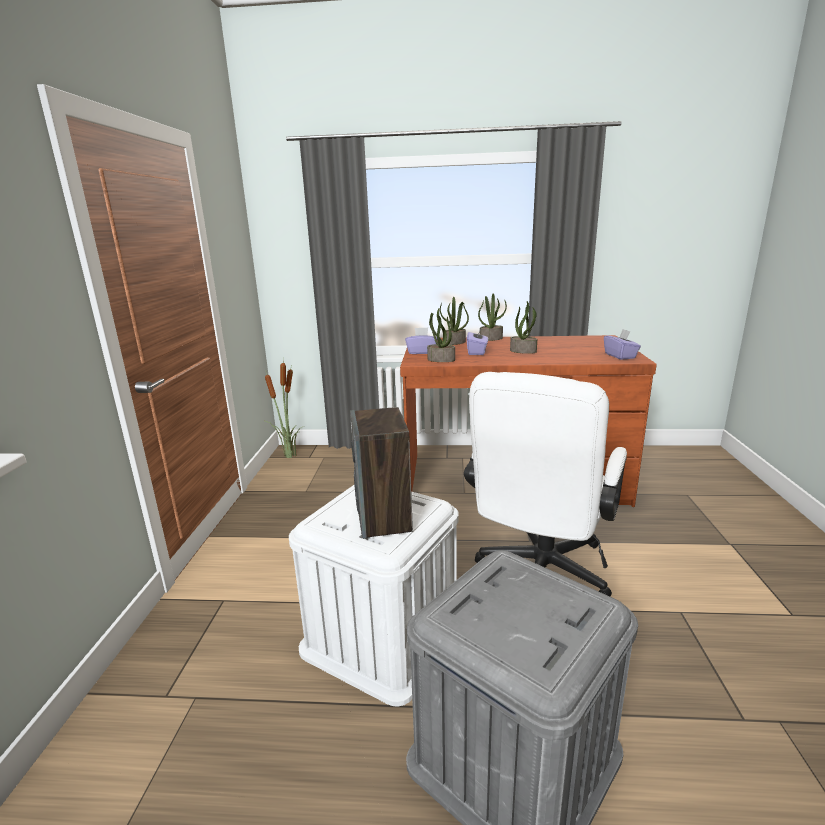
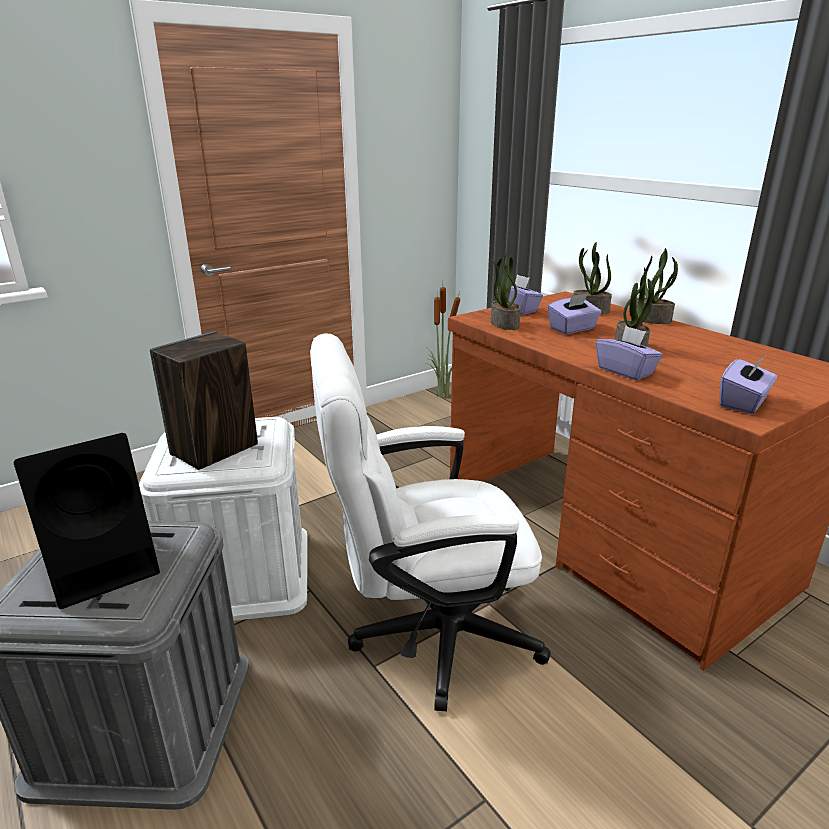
camera: 50 degrees right, 5 degrees up
(523, 608) = (105, 565): none -> black speaker
(555, 360) = (625, 371): none -> purple tissue box

